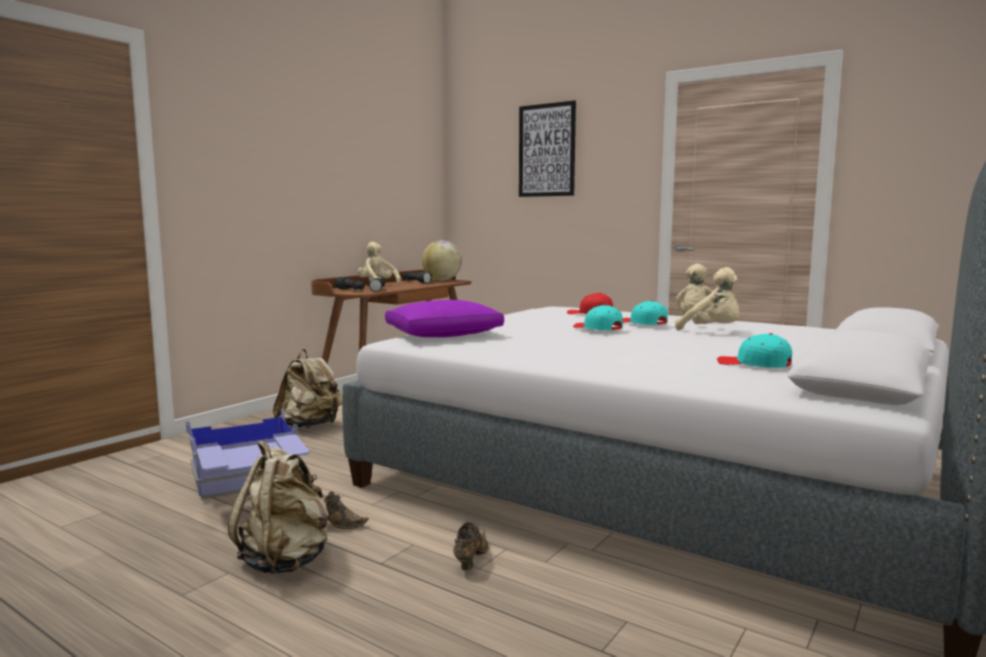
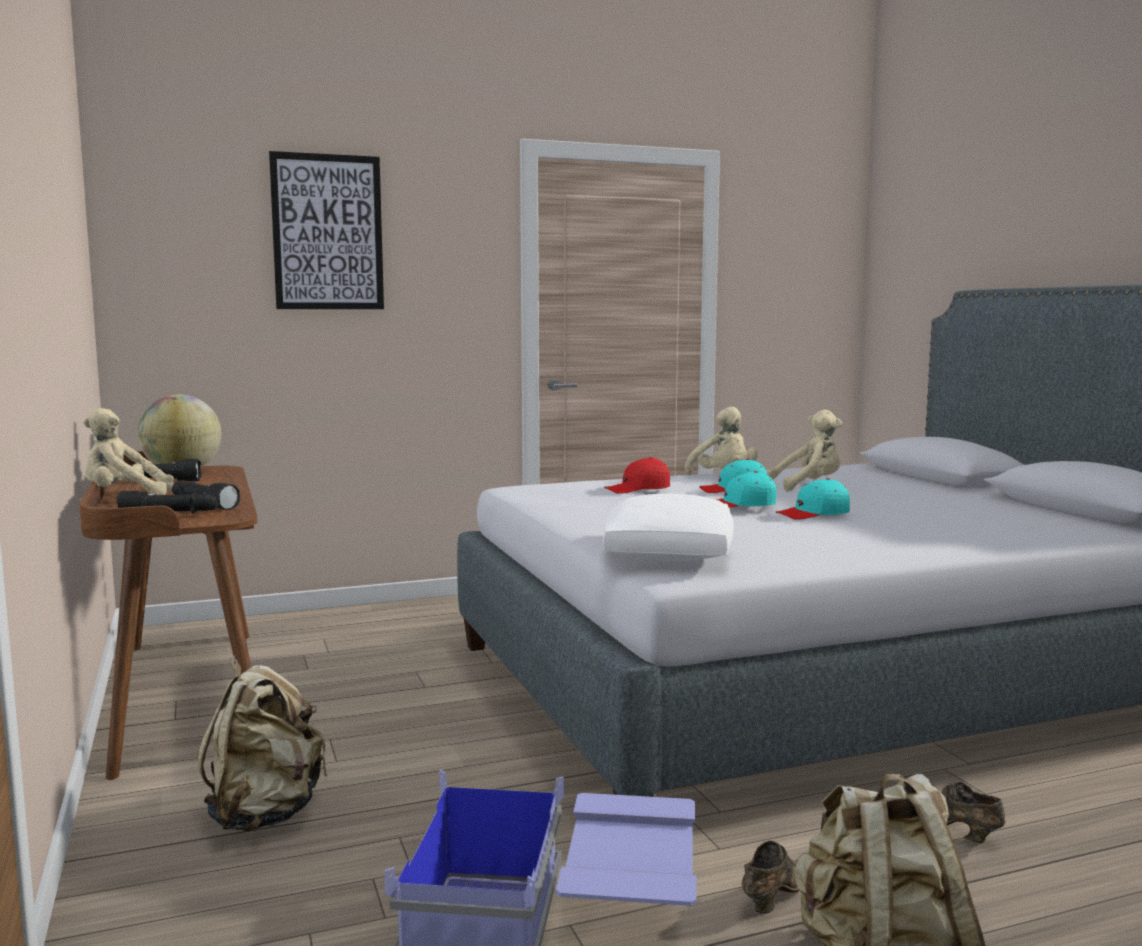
camera: 55 degrees left, 0 degrees up
(442, 335) = (669, 552): purple pillow -> white pillow
(754, 364) = (998, 511): turquoise cap -> turquoise cap (813, 514)

